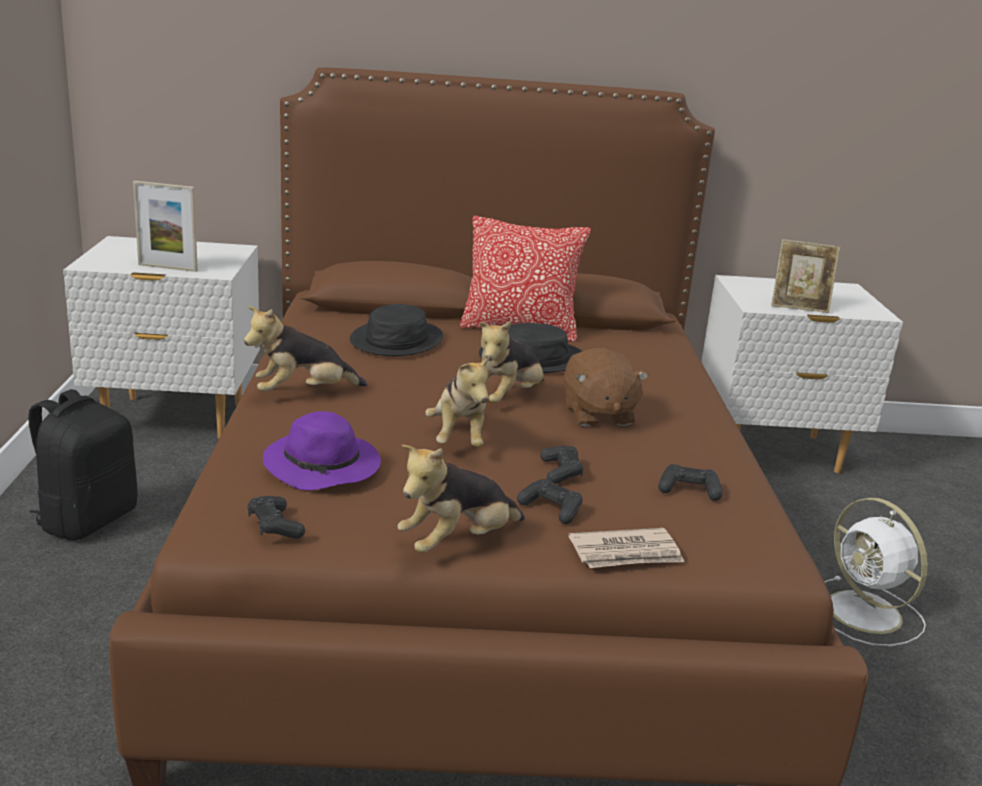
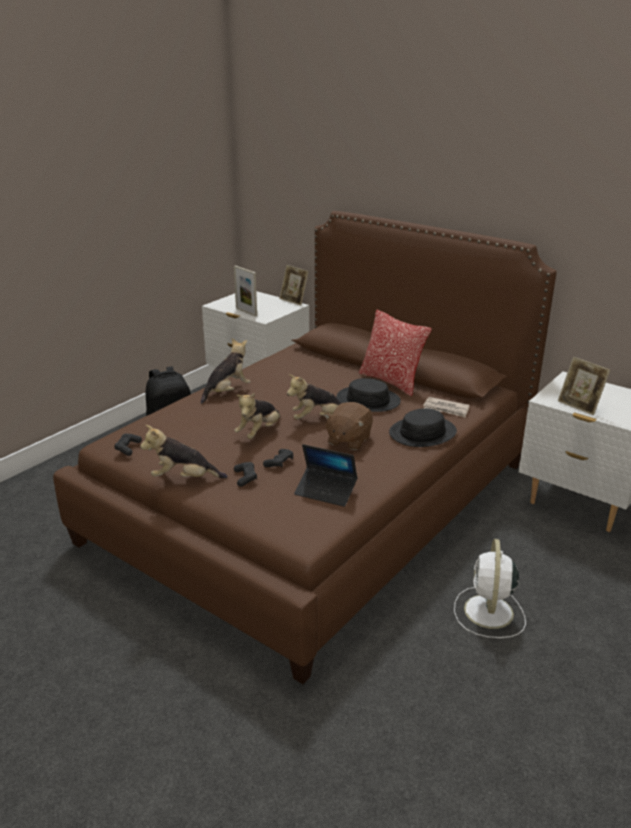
camera: 40 degrees right, 5 degrees up
(223, 243) = (294, 301): none -> picture frame
(303, 393) = (227, 392): plush toy -> plush toy turned 120 degrees clockwise
(324, 467) = (180, 429): purple hat -> none
(397, 340) = (314, 374): black hat -> black hat (422, 433)
(626, 553) = (243, 508): newspaper -> newspaper (446, 409)
(689, 490) = (326, 491): black game controller -> laptop

